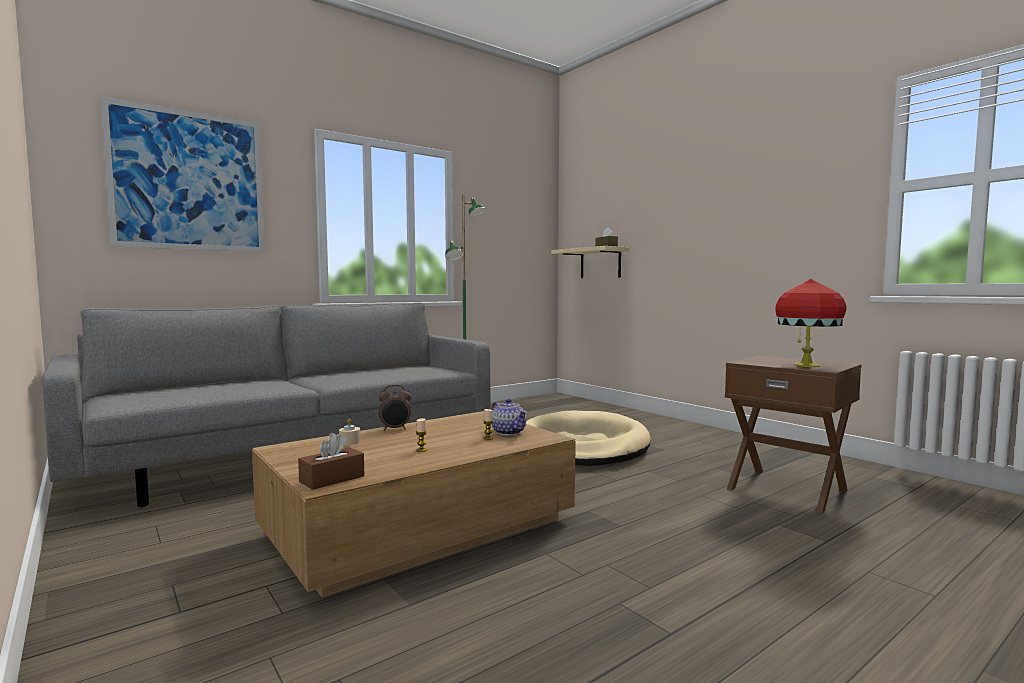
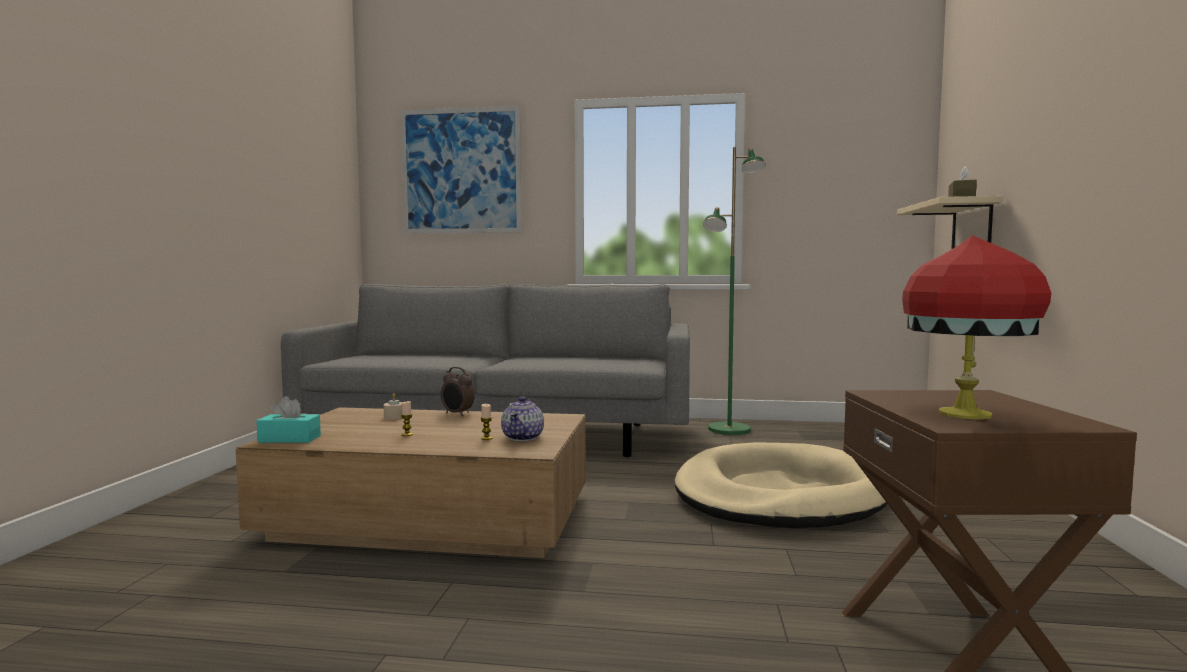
camera: 45 degrees right, 0 degrees up
(332, 479) = (289, 439): brown tissue box -> turquoise tissue box

